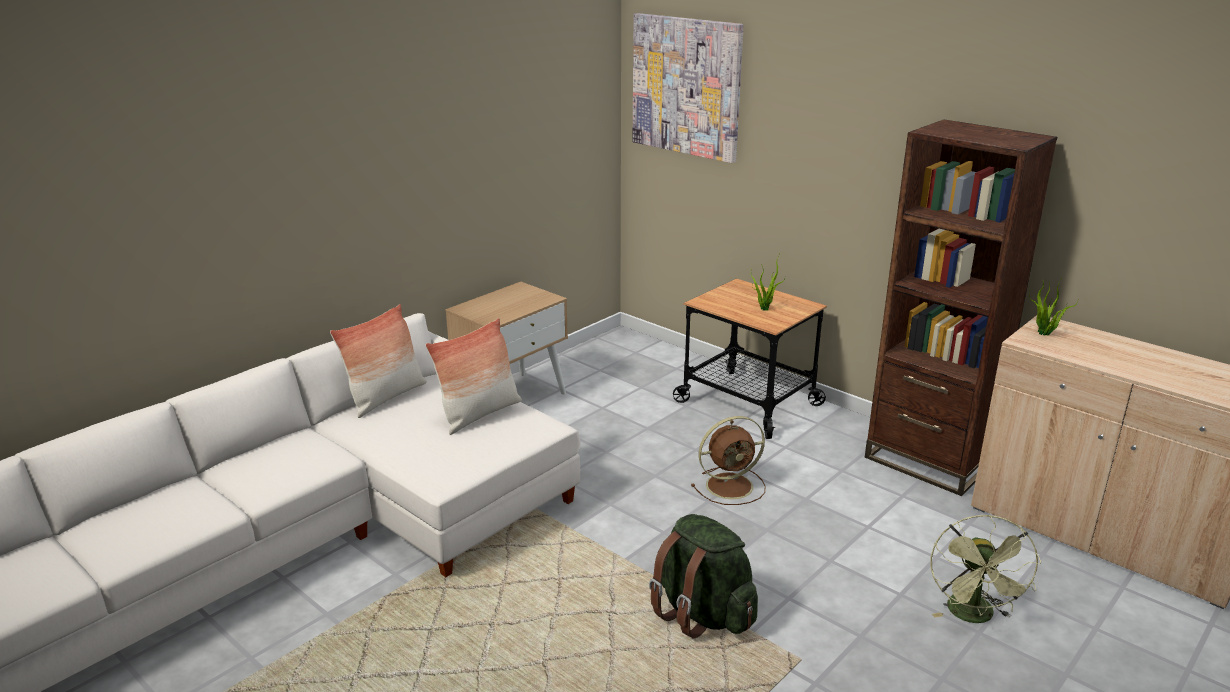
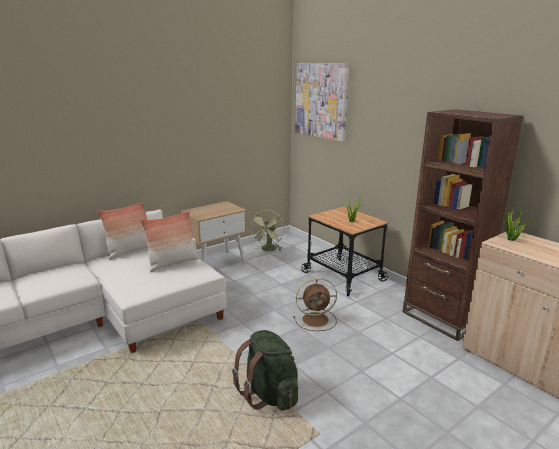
camera: 10 degrees right, 5 degrees down
(974, 616) = (446, 420): green fan -> green fan (268, 250)

